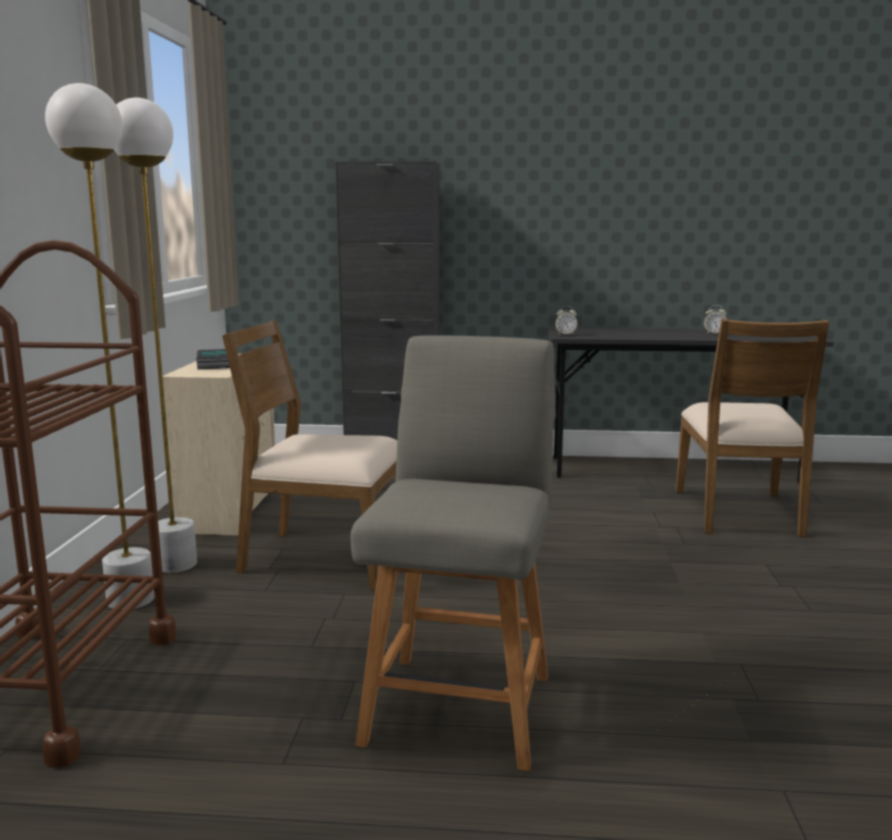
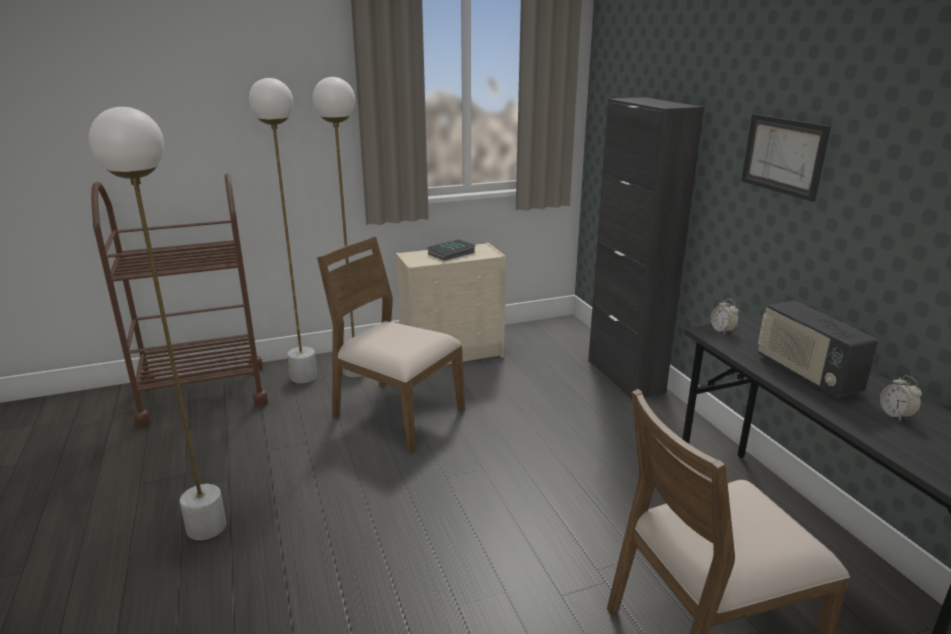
camera: 65 degrees right, 10 degrees up
(325, 558) = (396, 413): brown chair -> brown chair turned 45 degrees counterclockwise
(460, 704) = (207, 527): grey chair -> white floor lamp
(537, 193) = (783, 155): none -> picture
(650, 334) = (806, 374): none -> radio

